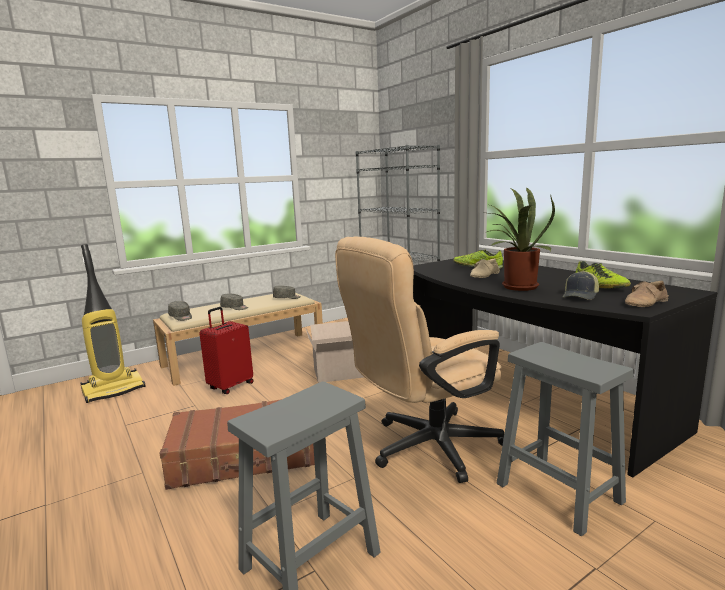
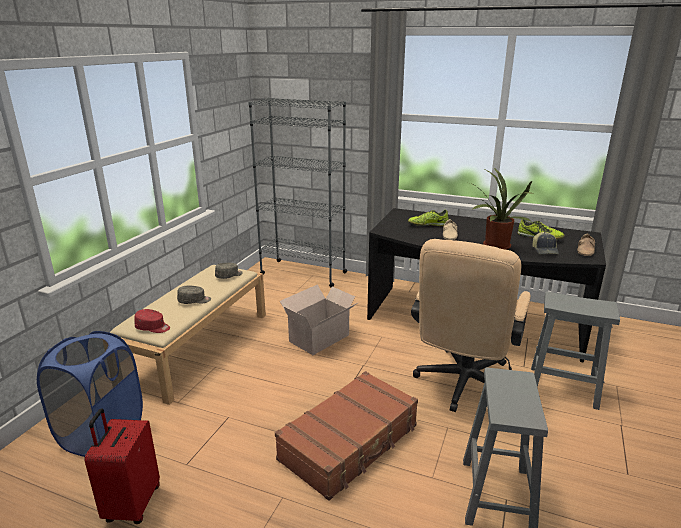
camera: 35 degrees left, 10 degrees up
(114, 390) = (102, 433): vacuum cleaner -> blue laundry basket
(181, 317) = (153, 327): grey cap -> red cap
(230, 386) = (234, 385): red suitcase -> red suitcase (131, 504)

